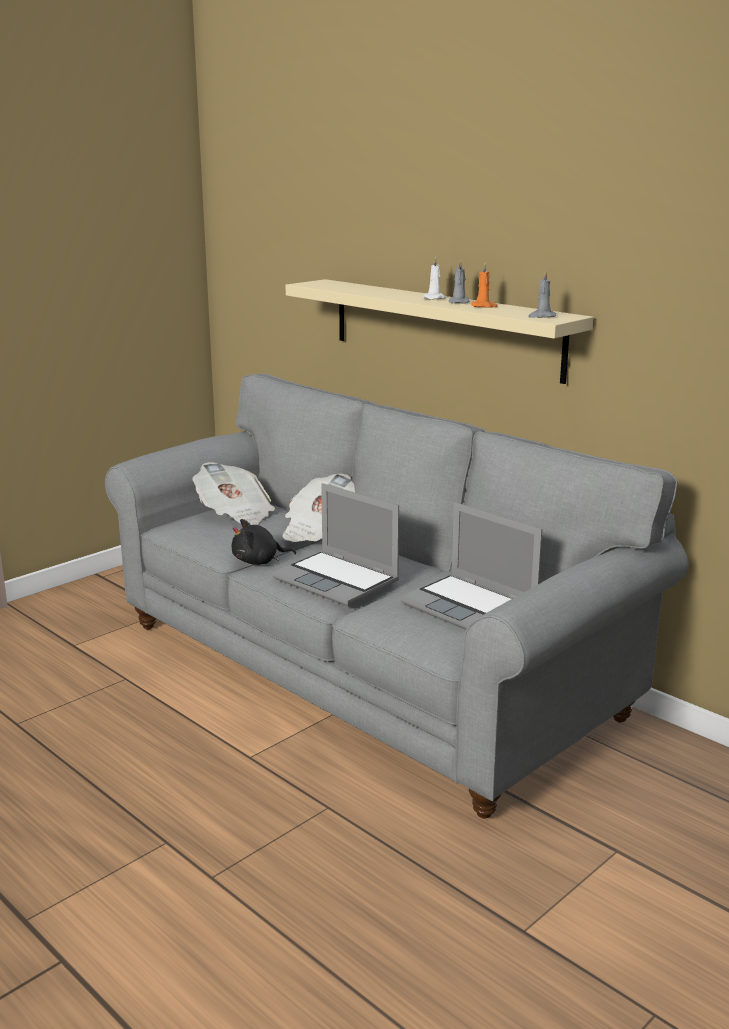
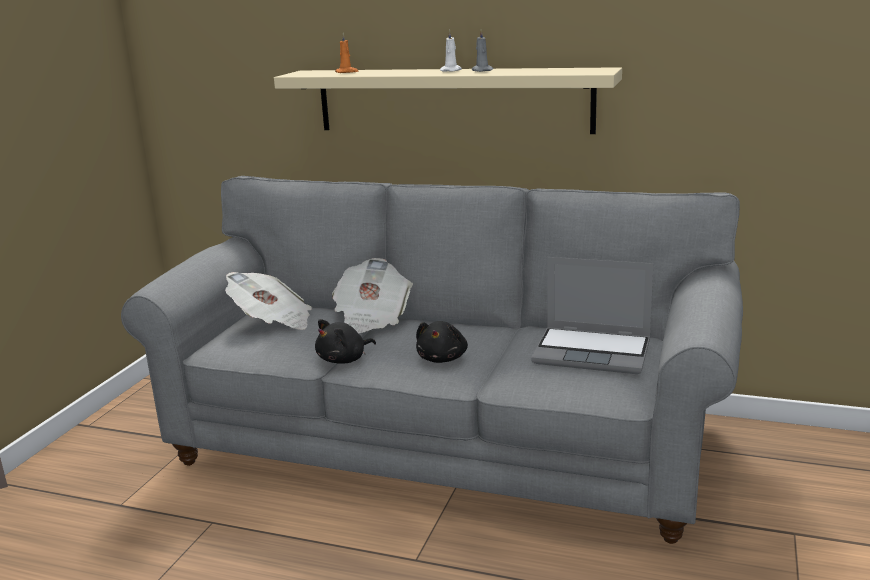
camera: 25 degrees left, 0 degrees up
(338, 580) = (442, 358): laptop -> black plush toy
(484, 306) = (513, 71): orange candle -> orange candle (347, 72)
(541, 316) = (584, 71): grey candle -> none

